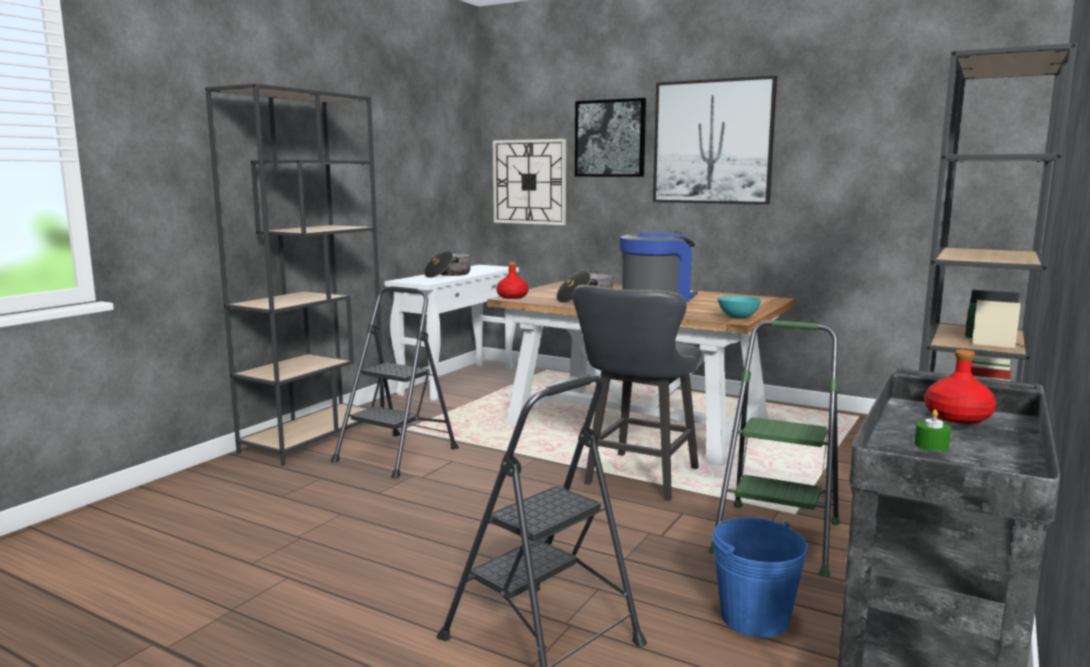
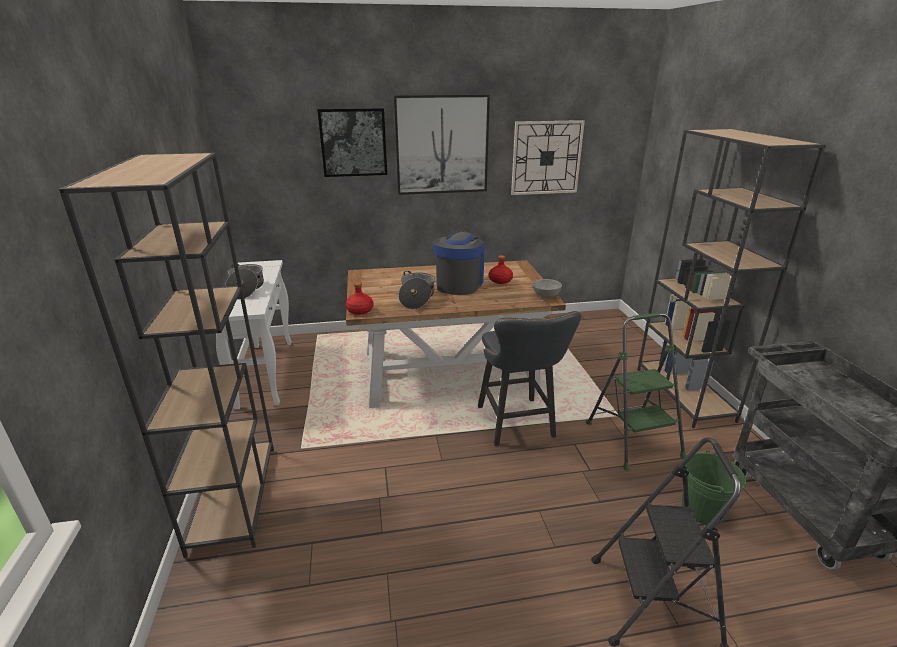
camera: 40 degrees left, 15 degrees up
(399, 453) = (334, 479): black step ladder -> none
(529, 182) = (276, 183): wall clock -> wall clock (546, 158)
(737, 317) = (545, 296): turquoise bowl -> grey bowl
(754, 618) = (702, 509): blue bucket -> green bucket
(931, 445) = (849, 411): green candle -> none
(956, 417) = (807, 376): red bottle -> red bottle (500, 281)

